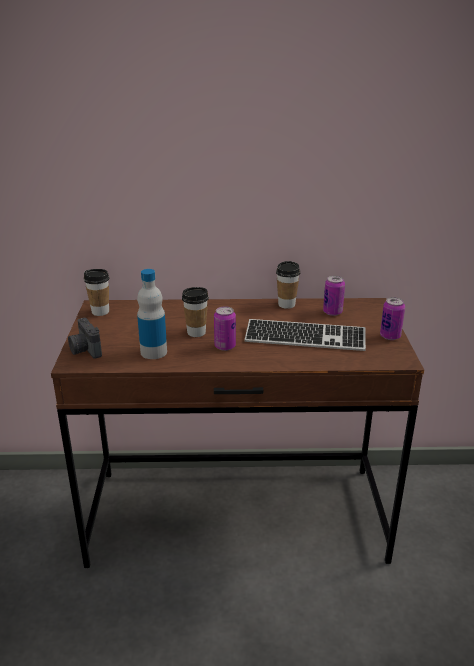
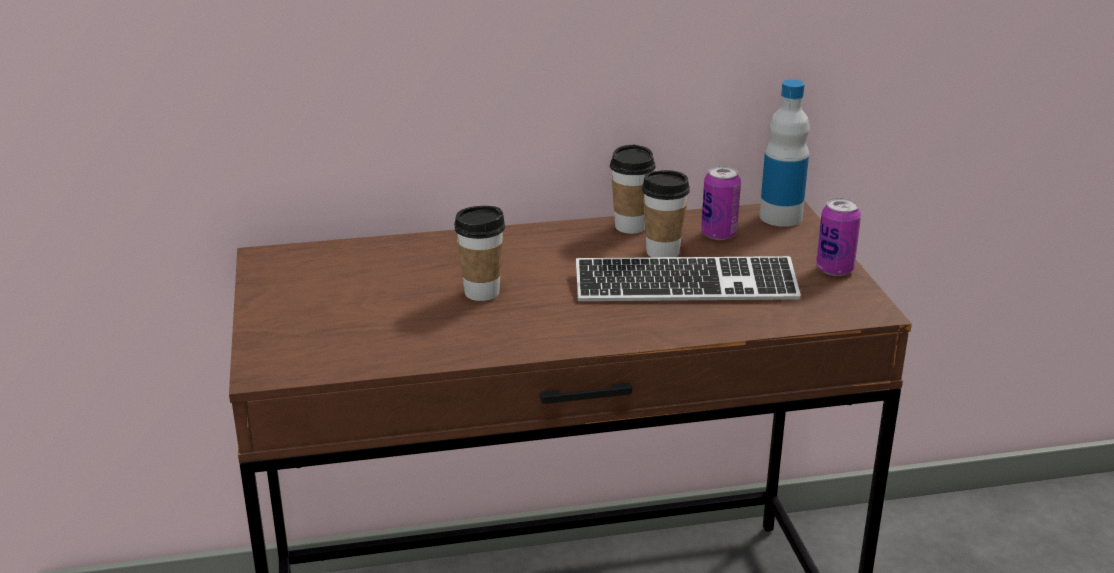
camera: 10 degrees left, 0 degrees up
(85, 350) = (279, 344): camera -> none
(100, 312) = (280, 268): cup -> cup (662, 252)
(153, 352) = (415, 336): bottle -> bottle (780, 217)
(225, 346) = (545, 313): can -> none

